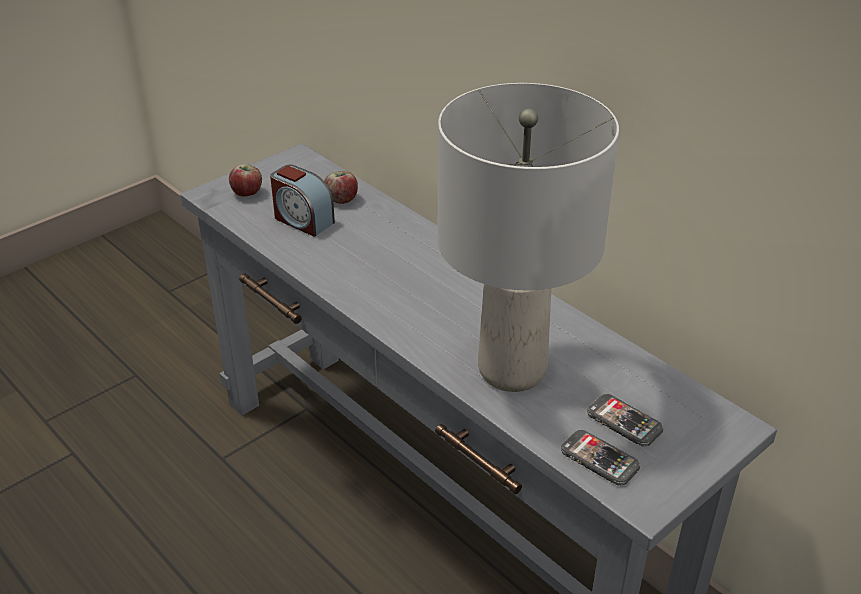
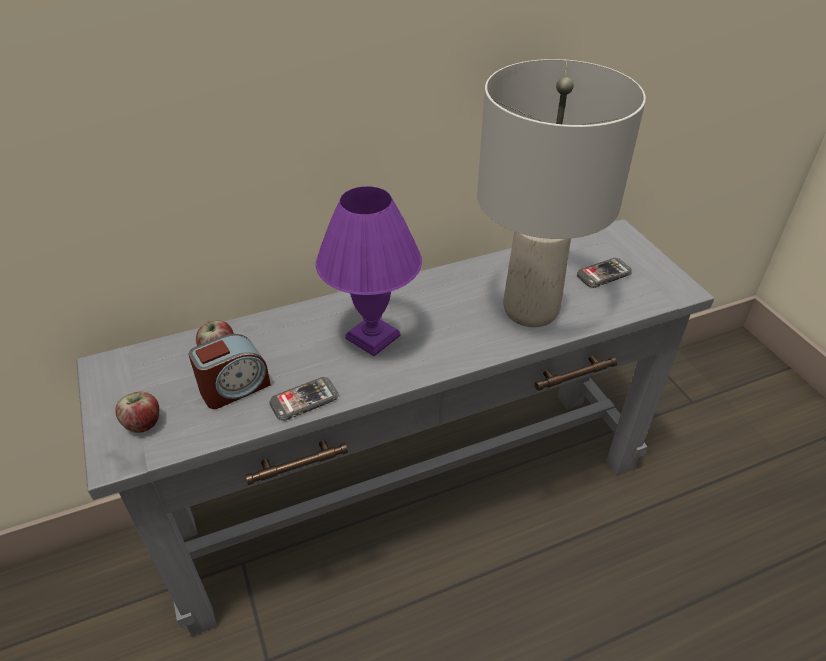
camera: 70 degrees left, 5 degrees up
(404, 273) = (371, 337): none -> purple table lamp
(599, 459) = (639, 296): phone -> phone (304, 400)

